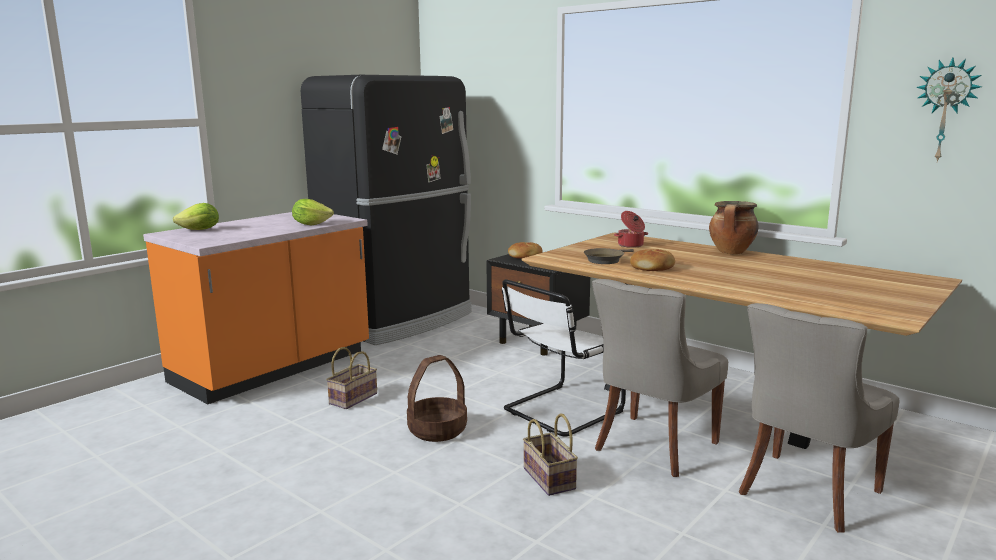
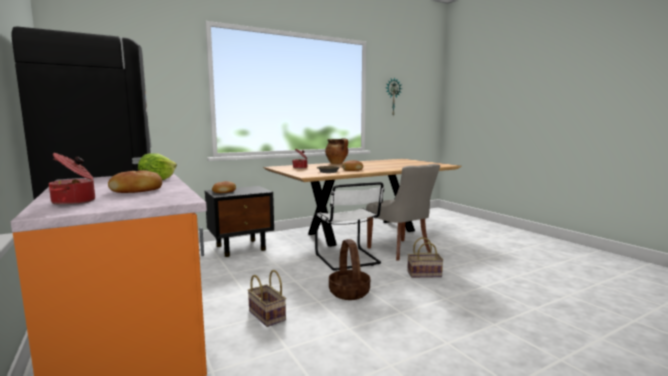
camera: 70 degrees left, 5 degrees down
(200, 230) = (75, 202): lettuce -> cooking pot
(249, 230) = (137, 190): none -> bread
(805, 493) = (448, 238): grey chair -> none

